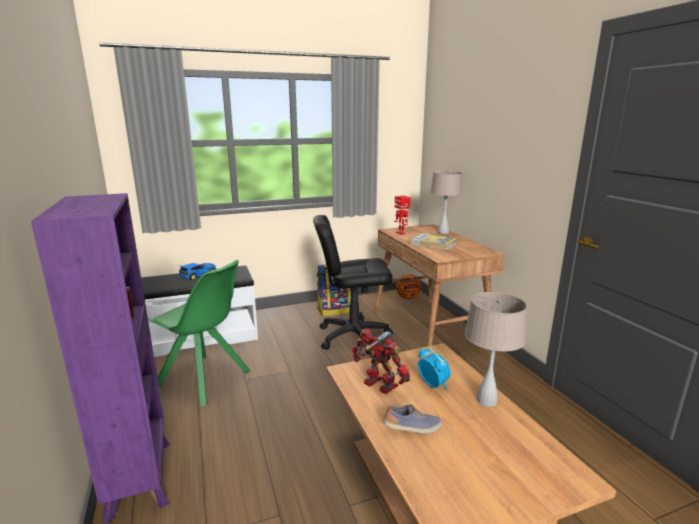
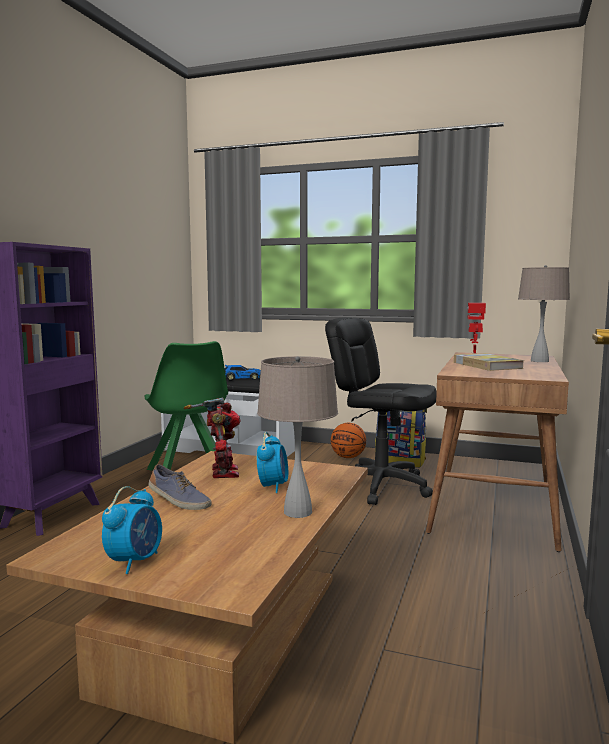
camera: 40 degrees right, 10 degrees down
(408, 298) = (520, 472): basketball -> basketball (348, 457)
(500, 495) = (135, 561): none -> alarm clock

